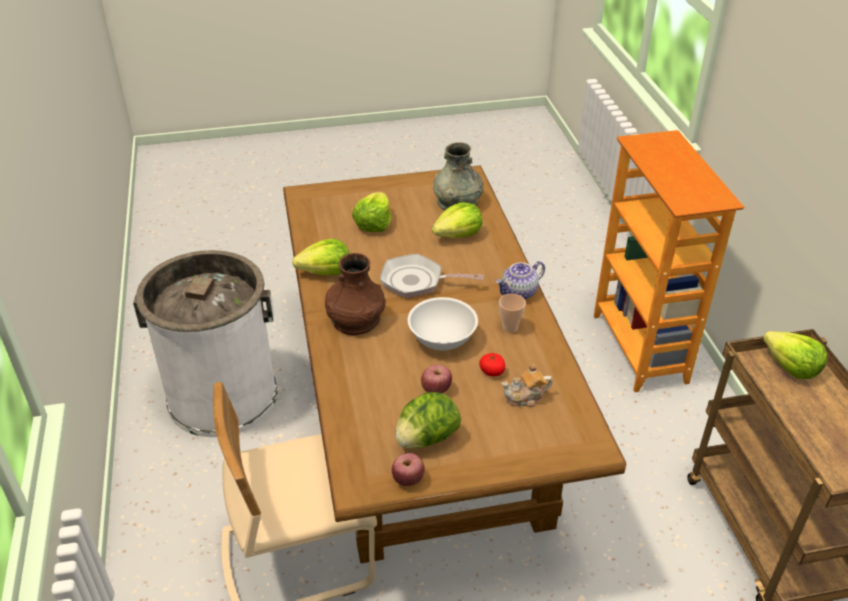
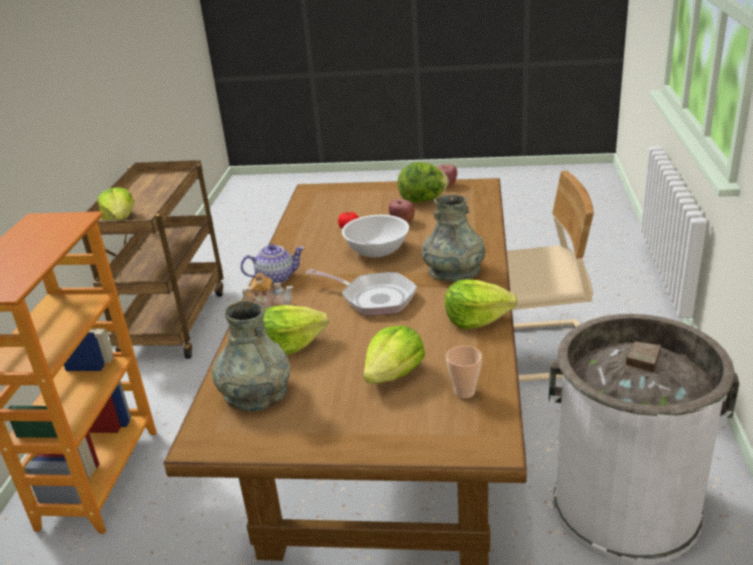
camera: 160 degrees left, 10 degrees down
(355, 319) = (454, 272): brown vase -> grey vase
(510, 327) = (309, 253): cup -> cup (464, 392)
(525, 398) = (335, 213): teapot -> teapot (271, 306)

